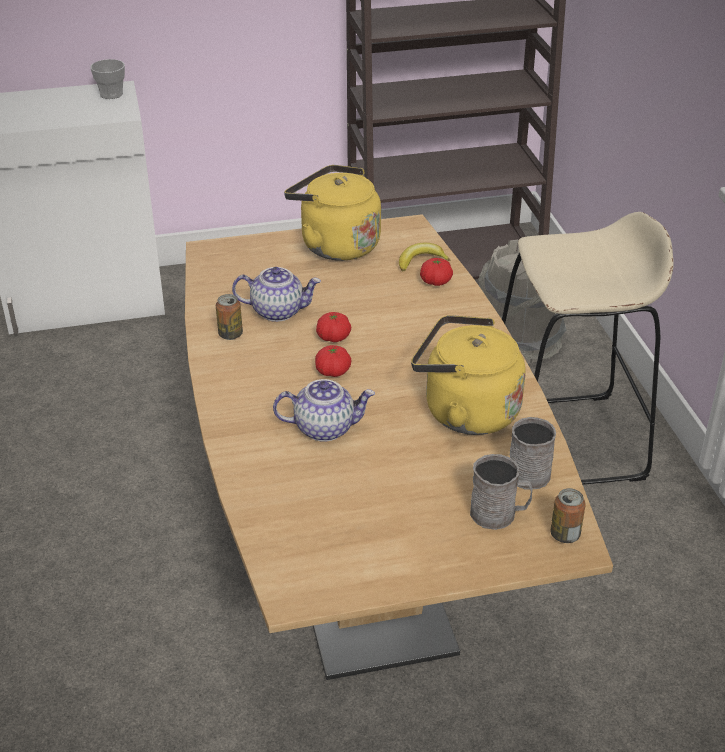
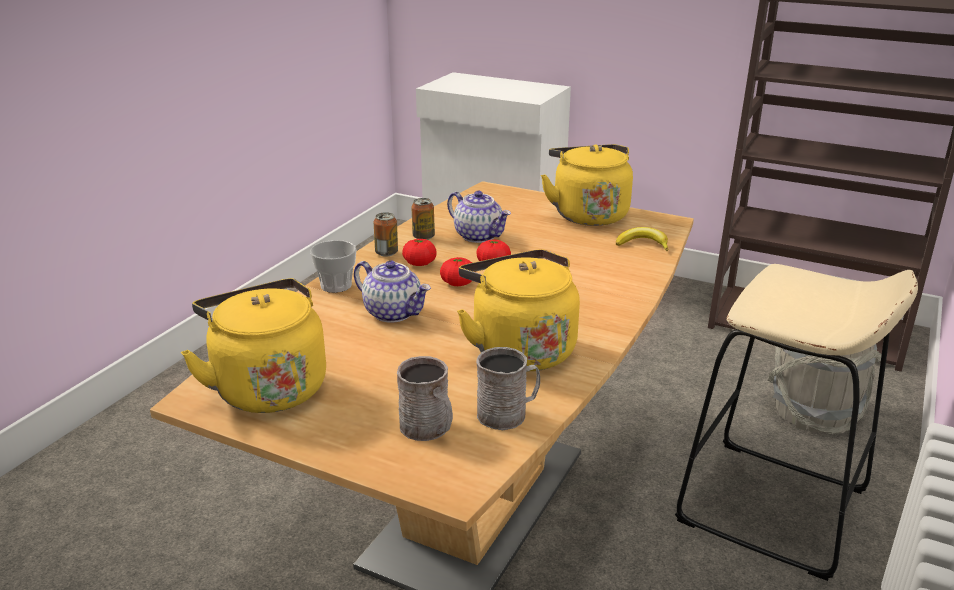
camera: 40 degrees right, 10 degrees down
(111, 94) = (543, 89): cup -> cup (336, 285)
(332, 550) = (267, 387): none -> yellow kettle
(436, 282) = (634, 260): tomato -> tomato (419, 263)
(565, 535) = (460, 474): can -> can (386, 253)

